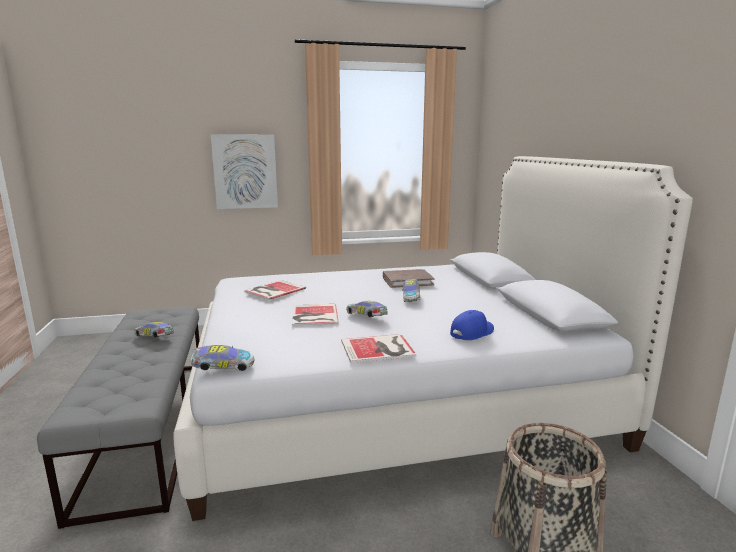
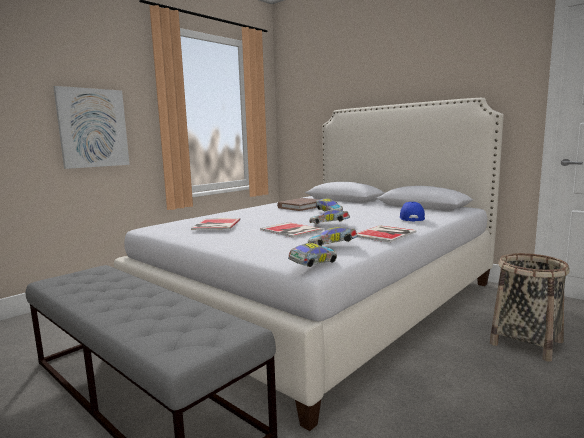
camera: 35 degrees left, 5 degrees down
(155, 338) = (125, 289): toy car -> toy car (333, 246)

